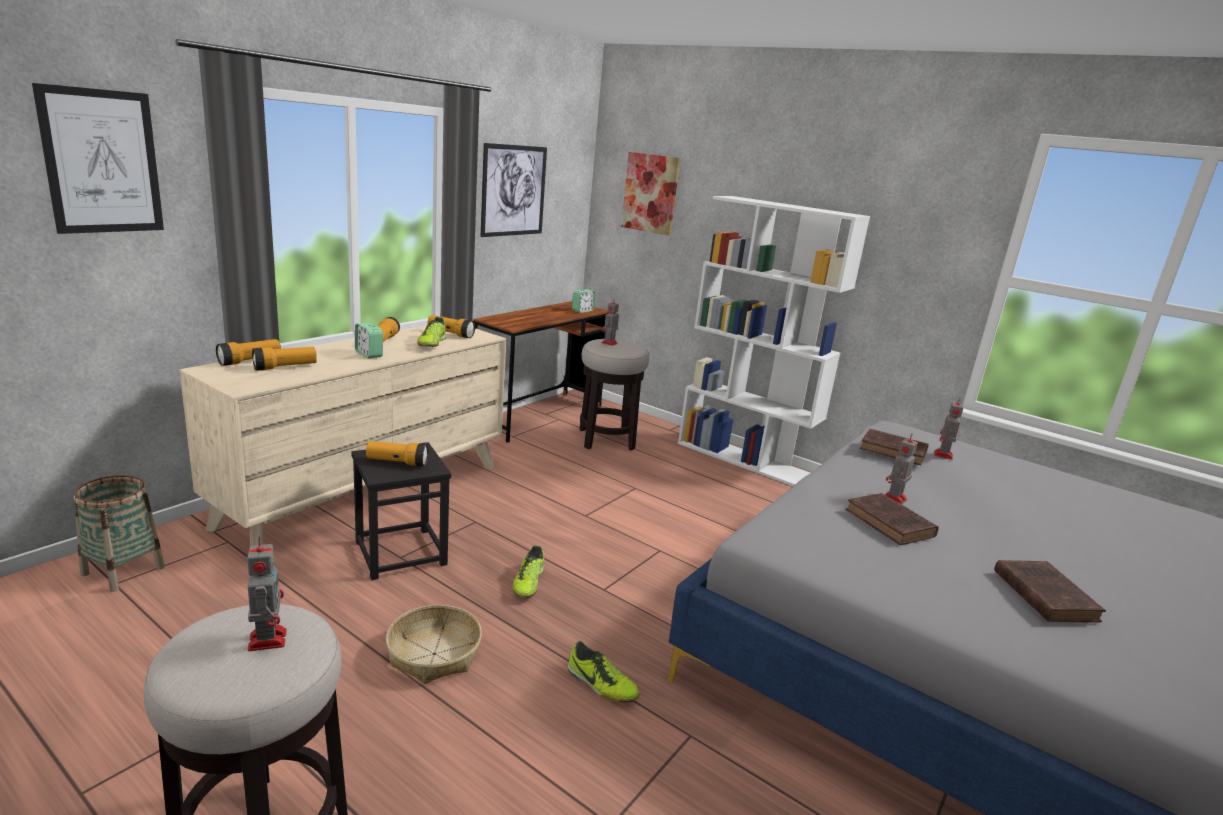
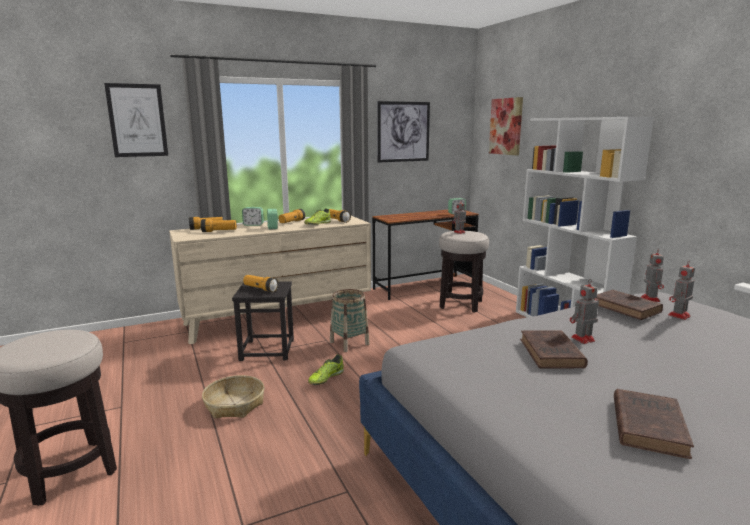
camera: 30 degrees right, 5 degrees down
(123, 571) = (132, 337): basket -> basket (349, 343)
(267, 638) = (56, 342): toy robot -> toy robot (649, 299)
(325, 349) = (253, 225): none -> alarm clock
(601, 685) = (316, 445): shoe -> none

